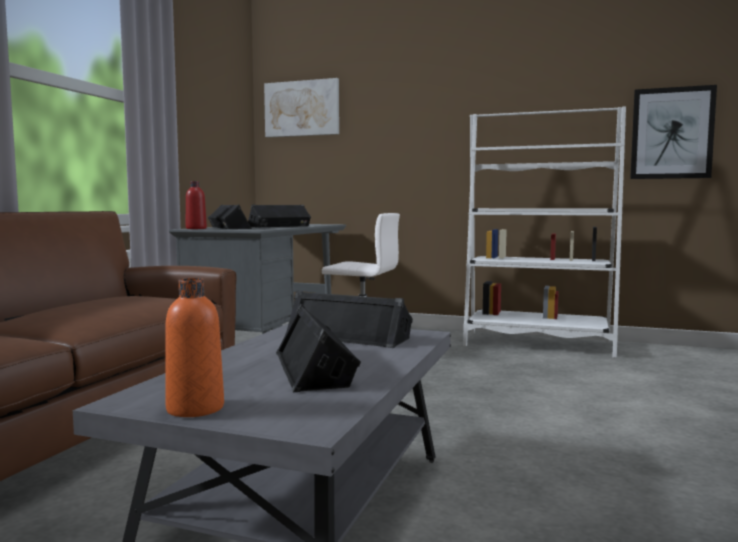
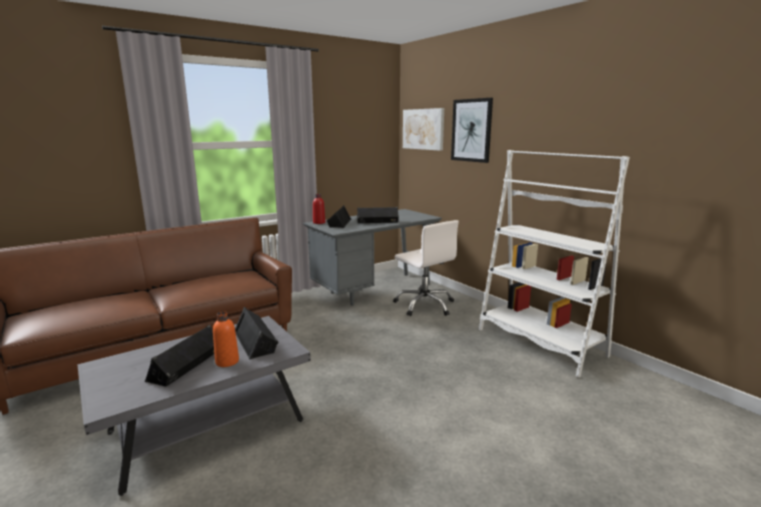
camera: 35 degrees right, 10 degrees up
(195, 408) = (101, 379): orange bottle -> orange bottle (227, 361)
(672, 133) = (696, 180): picture -> picture (471, 130)

